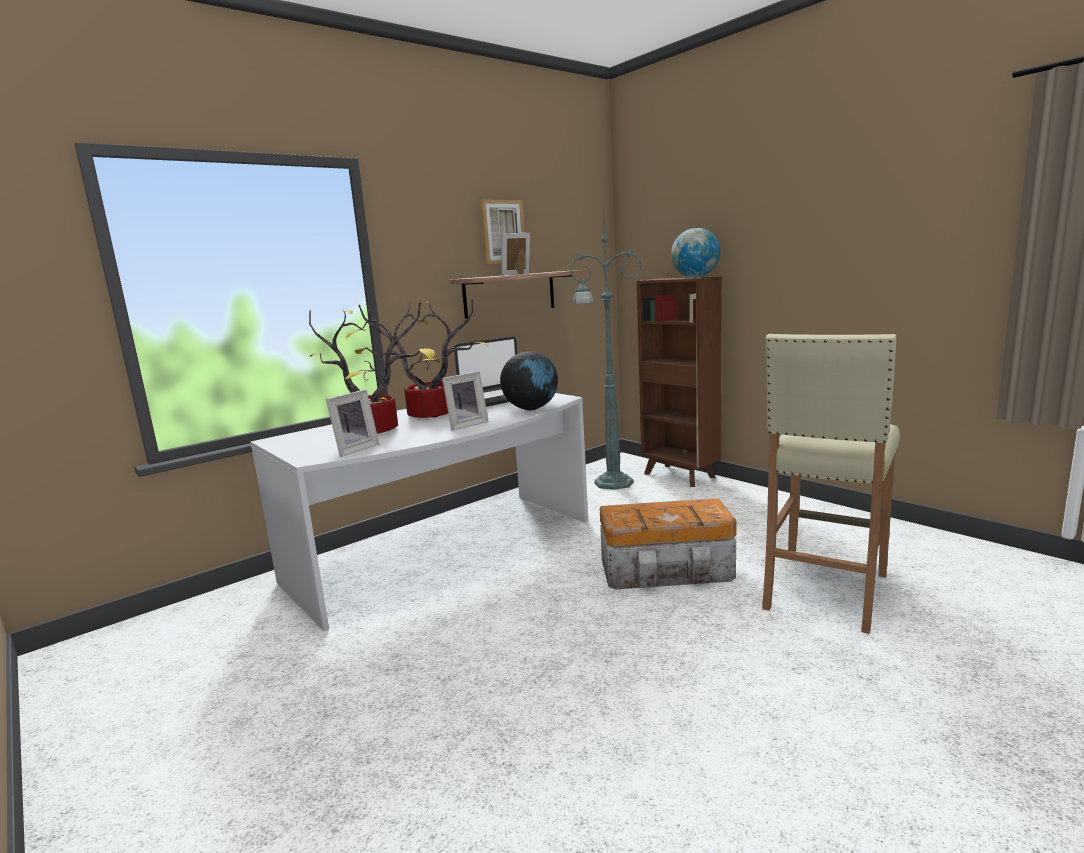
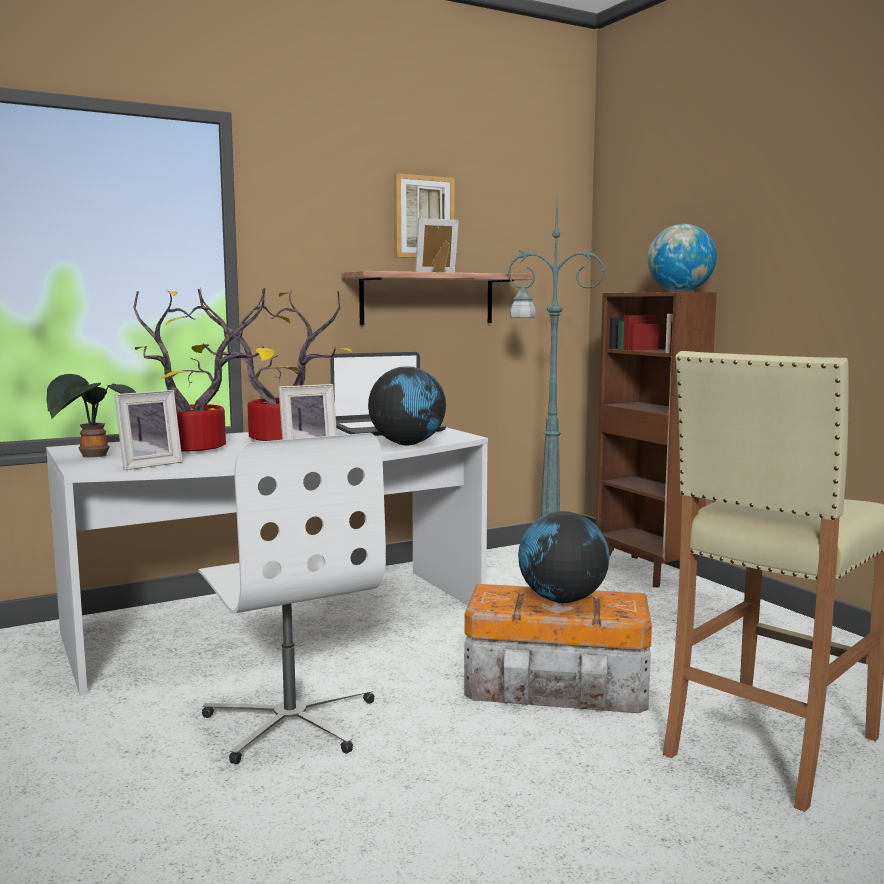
camera: 10 degrees right, 5 degrees down
(300, 447) = (92, 457): none -> potted plant
(497, 625) = (291, 721): none -> white office chair
(668, 511) = (562, 600): none -> globe

